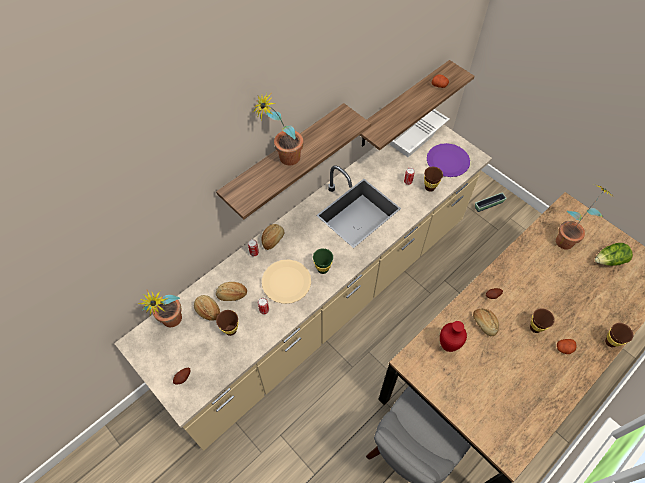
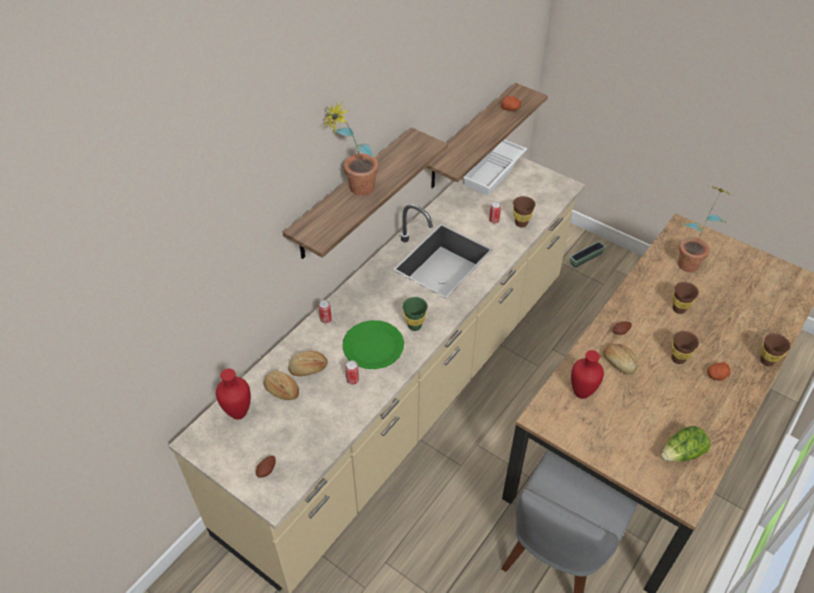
camera: 10 degrees left, 10 degrees down
(172, 324) = (239, 412): potted plant -> red vase
(230, 330) = (316, 408): brown cup -> brown cup (679, 309)
(272, 239) = (345, 302): bread -> none
(286, 282) = (373, 346): beige plate -> green plate
(447, 161) = (535, 194): purple plate -> none
(609, 260) = (743, 277): lettuce -> lettuce (682, 453)

